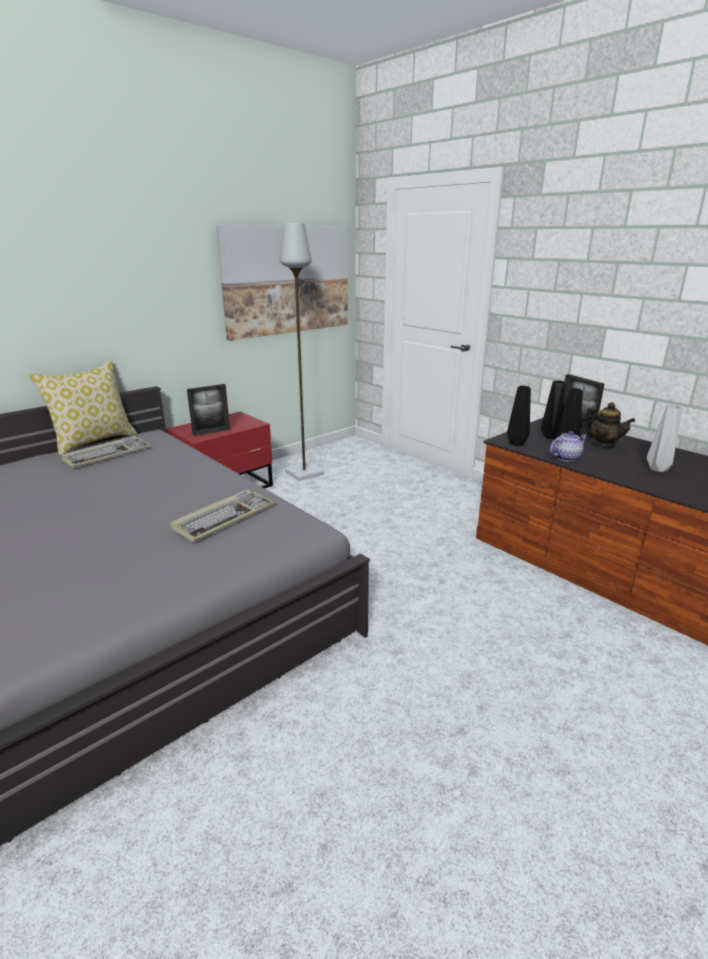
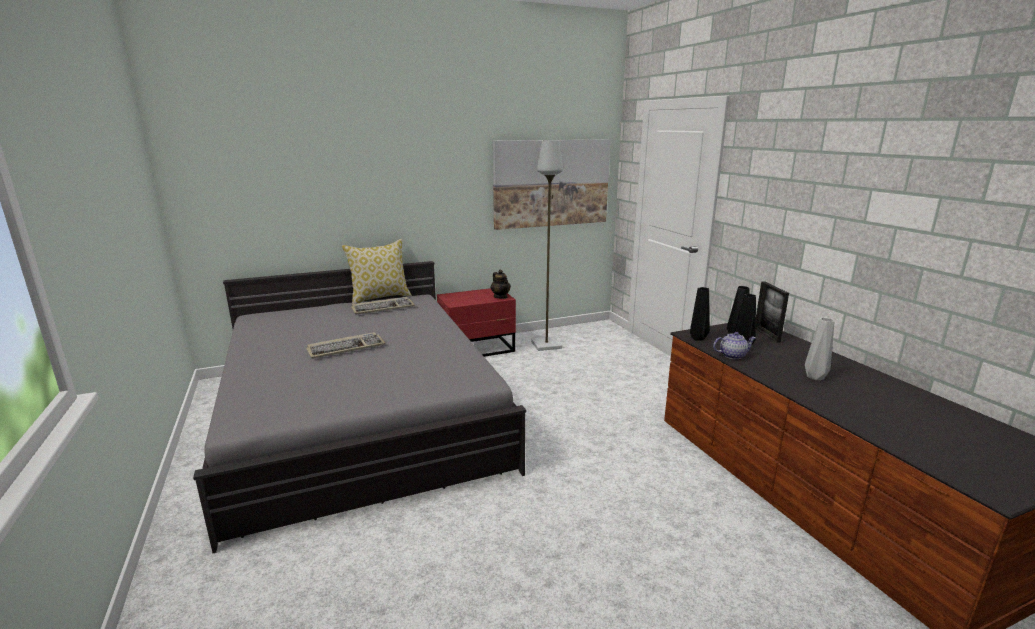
camera: 20 degrees right, 5 degrees down
(211, 432) = (467, 301): picture frame -> none
(224, 517) = (432, 362): keyboard -> keyboard (346, 348)
(603, 445) = (782, 350): teapot -> teapot (500, 297)

